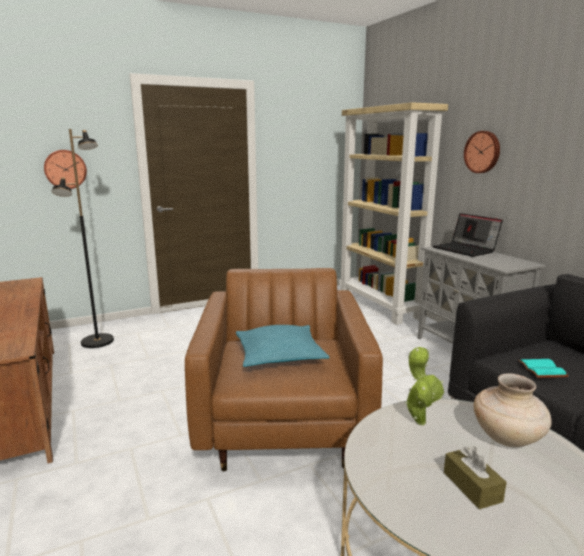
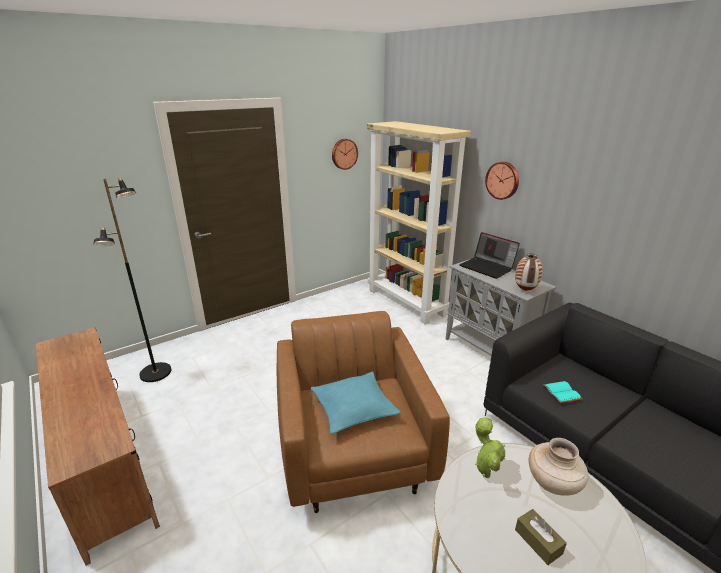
camera: 10 degrees left, 10 degrees up
(65, 169) = (97, 208): wall clock -> wall clock (344, 154)
(505, 265) = (524, 290): none -> vase

